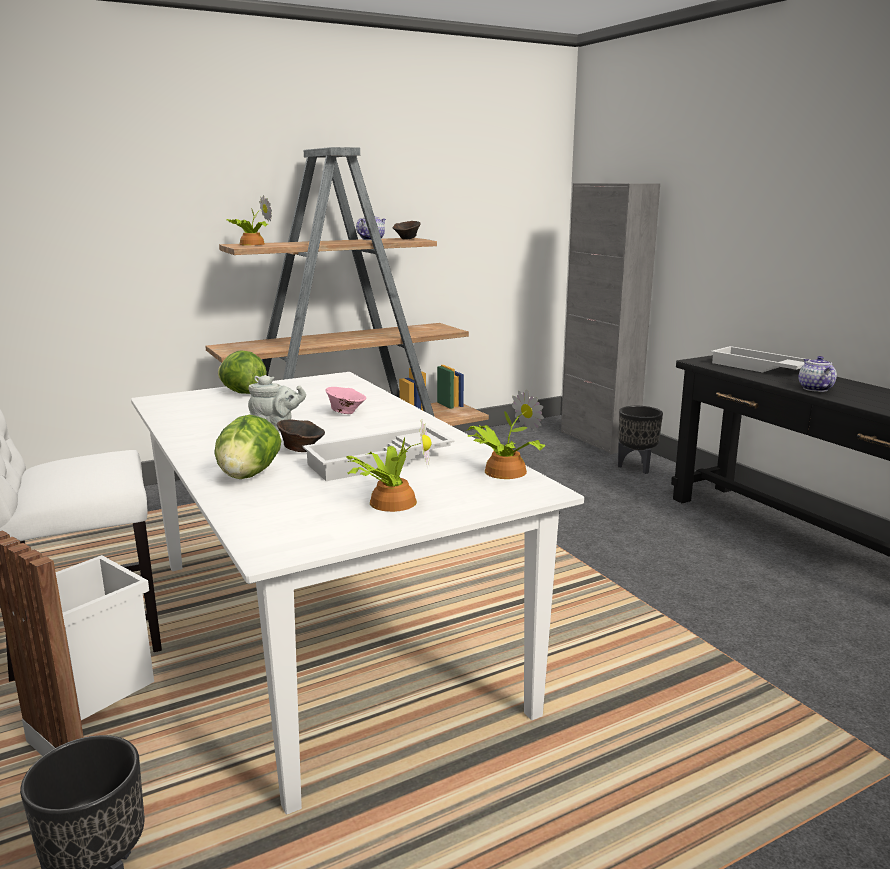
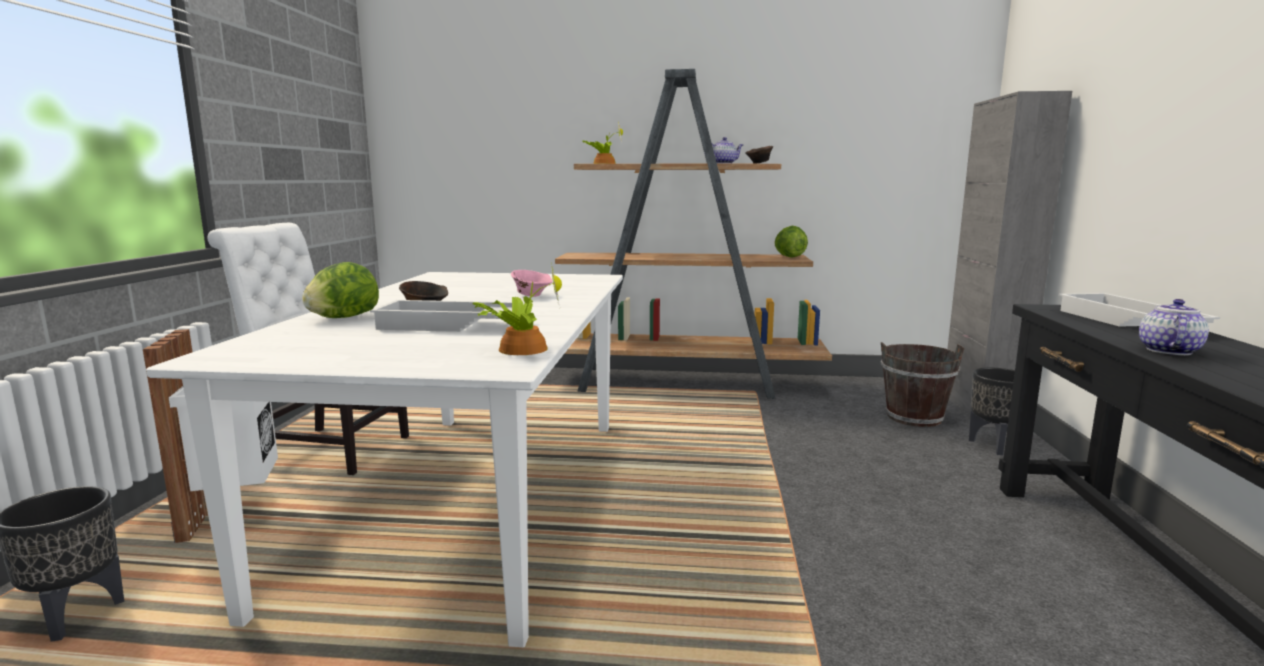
camera: 35 degrees right, 5 degrees down
(243, 393) = (502, 277): lettuce -> lettuce (789, 257)
(276, 428) = (453, 297): grey teapot -> none
(390, 501) = (371, 349): potted plant -> none
(565, 456) = (914, 417): none -> brown bucket

